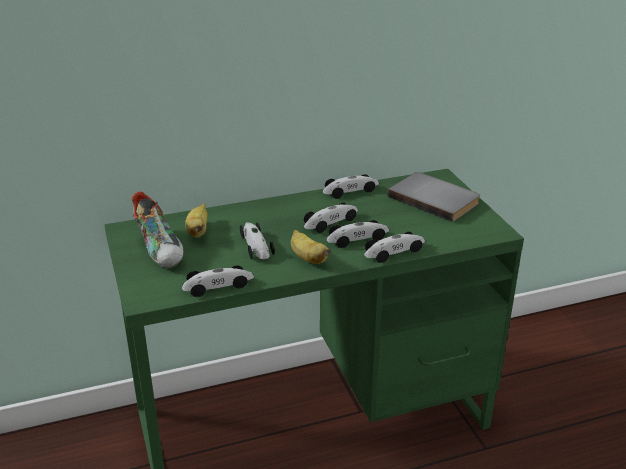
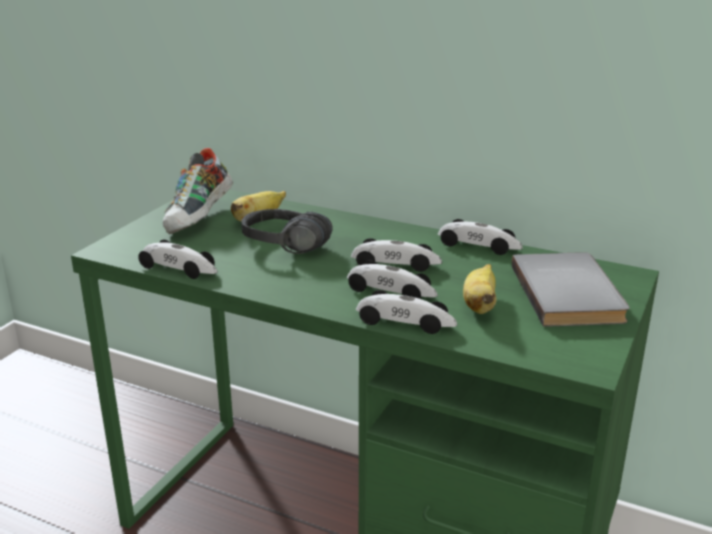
camera: 45 degrees right, 5 degrees down
(255, 245) = (280, 251): toy car -> black headphones
(307, 258) = (303, 284): banana -> banana (479, 305)

